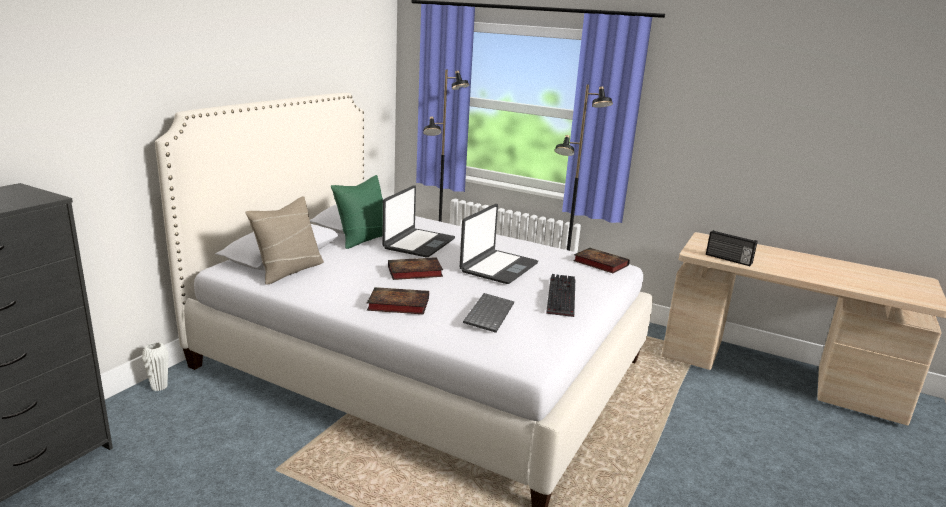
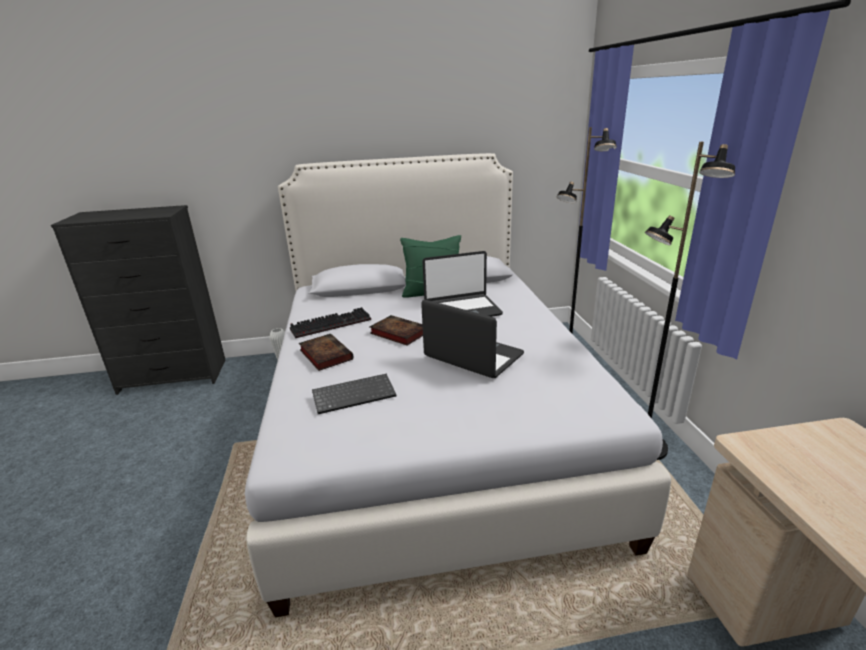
camera: 55 degrees right, 5 degrees up
(289, 271) = (333, 302): beige pillow -> none
(498, 267) = (473, 356): laptop -> laptop turned 135 degrees counterclockwise
(559, 296) = (458, 411): keyboard -> keyboard (332, 324)
(599, 263) = (599, 398): book -> none
(728, 259) = (800, 486): radio -> none

